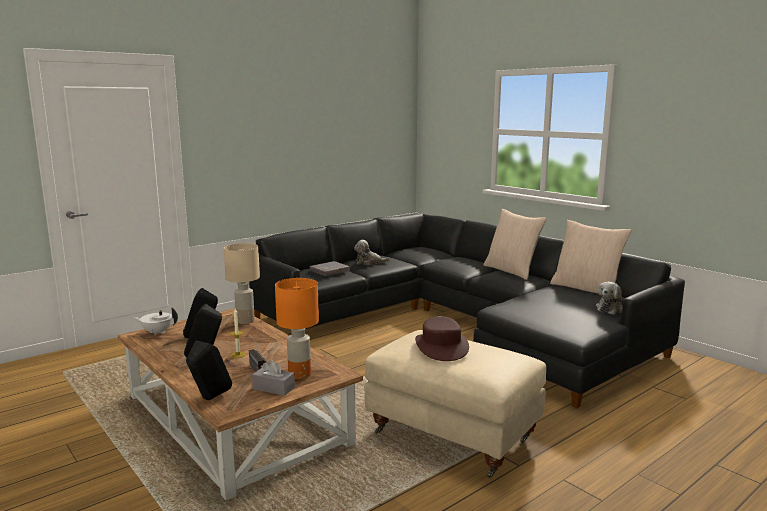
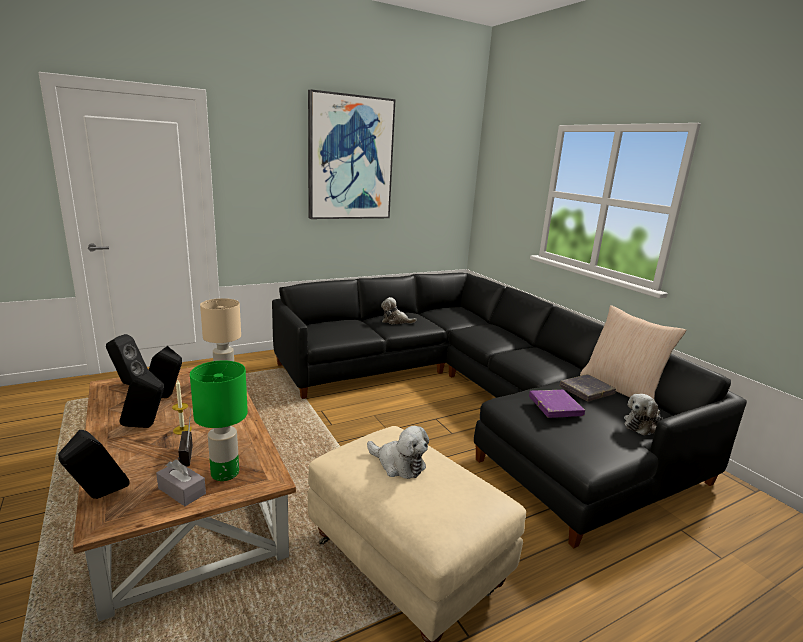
camera: 10 degrees right, 5 degrees up
(157, 332) = (128, 384): white teapot -> black speaker
(299, 375) = (224, 473): orange table lamp -> green table lamp
(304, 112) = (350, 158): none -> picture
(329, 271) = (349, 327): grey book -> grey book (586, 390)
(441, 347) = (398, 464): brown hat -> plush toy
(512, 271) = (542, 351): beige pillow -> none
(540, 304) = (555, 406): none -> purple book

